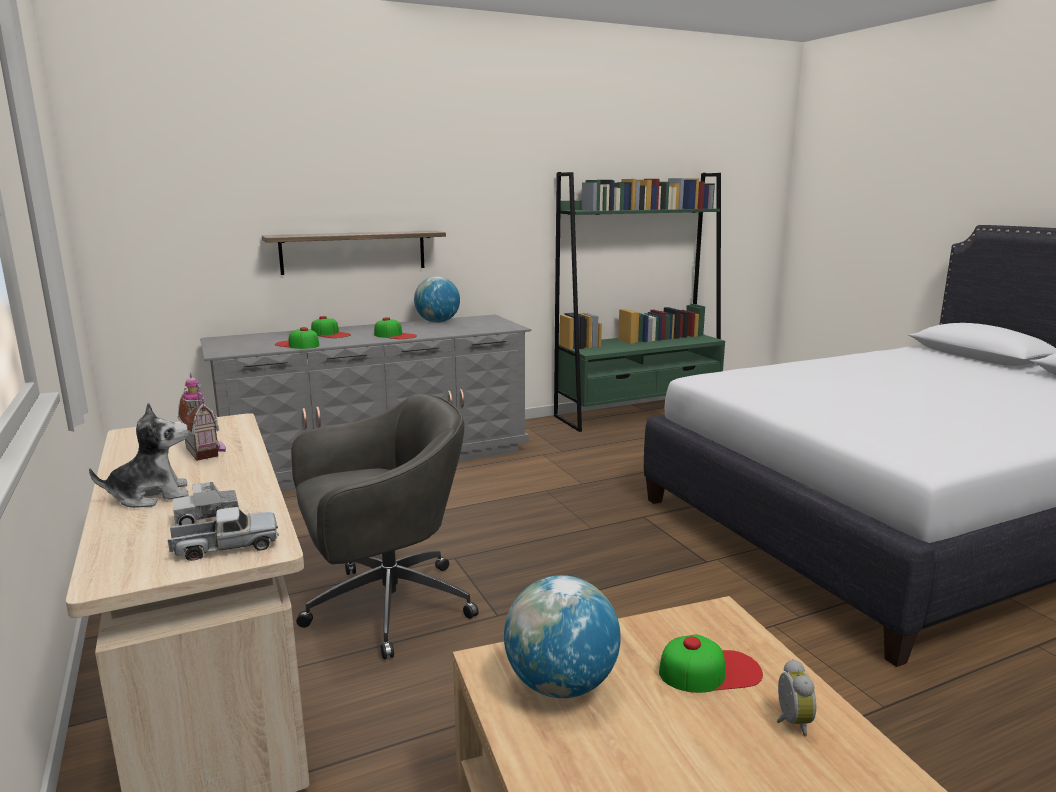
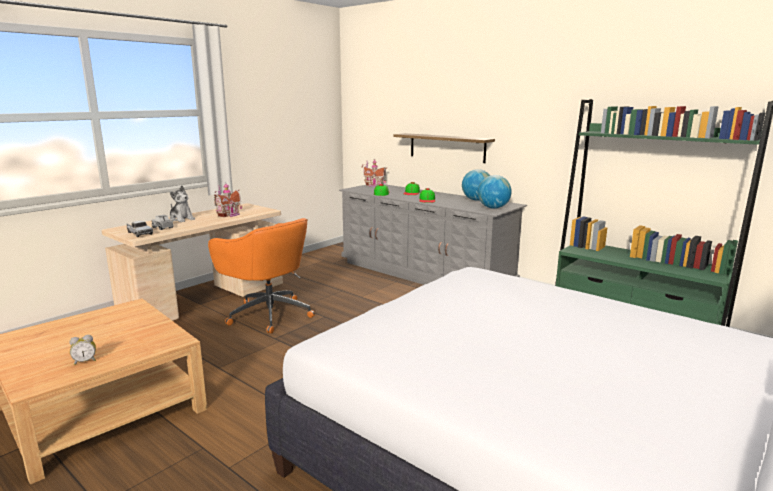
camera: 65 degrees right, 0 degrees up
(225, 340) = (374, 185): none -> toy house
(384, 607) = (268, 314): grey office chair -> orange office chair
(561, 685) = (117, 317): globe -> globe (493, 208)
(710, 671) = (126, 342): cap -> none

